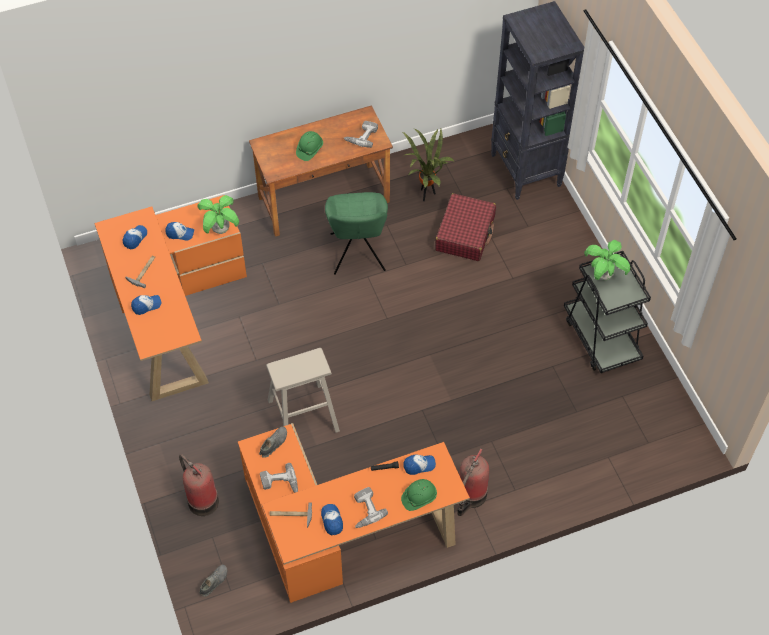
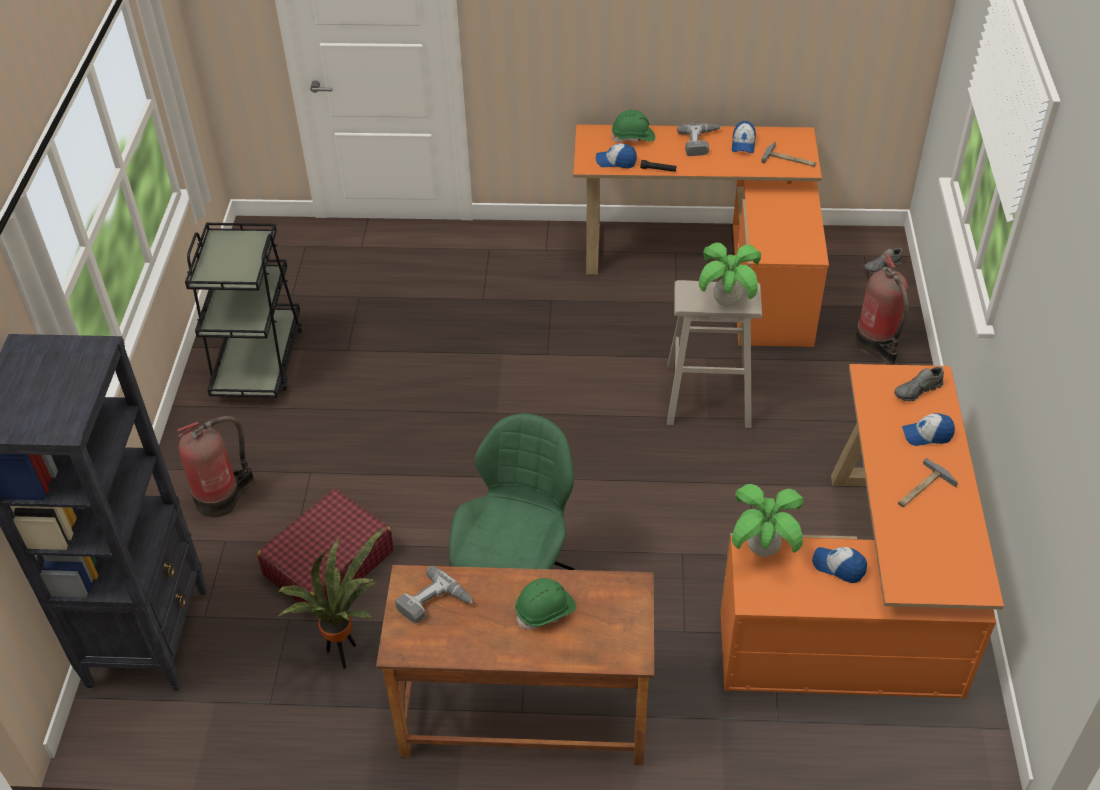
camera: 155 degrees left, 10 degrees down
(135, 238) = (928, 550): cap -> none
(273, 444) = (781, 249): grey shoe -> grey shoe (917, 391)
(280, 484) = (788, 211): power drill -> none
(470, 496) = (544, 257): fire extinguisher -> fire extinguisher (222, 497)
(603, 275) = (237, 270): potted plant -> potted plant (727, 302)

